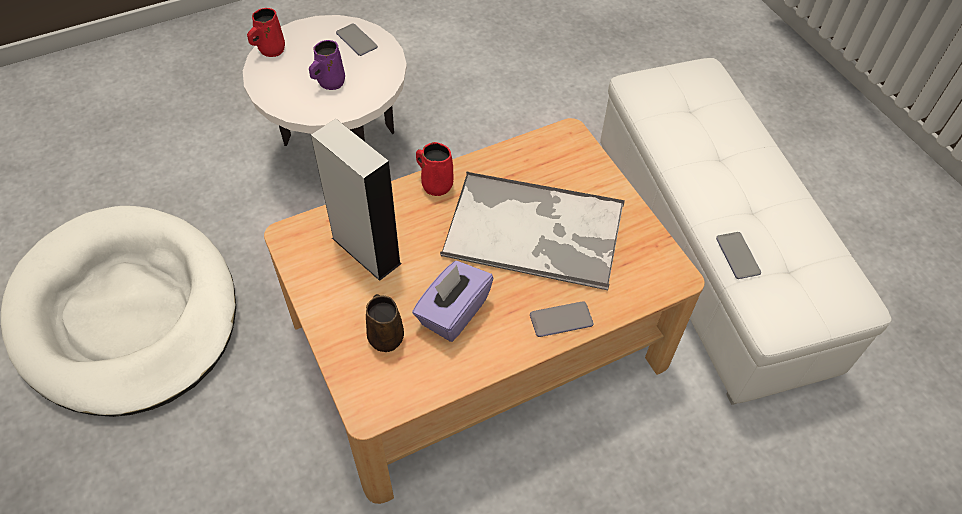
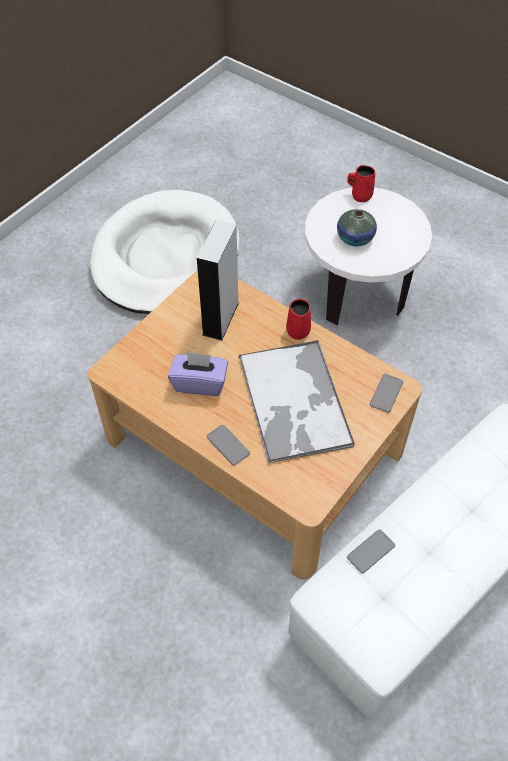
camera: 65 degrees right, 0 degrees up
(330, 82) = (355, 238): purple mug -> vase
(356, 40) = (406, 233): phone -> phone (386, 393)
(385, 336) = (163, 356): brown mug -> none

